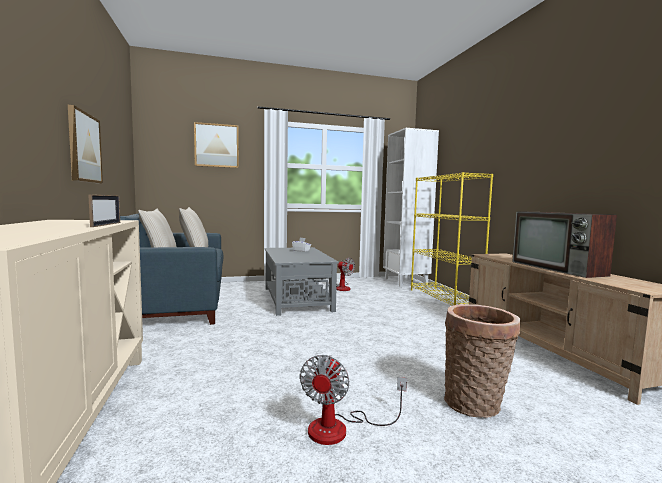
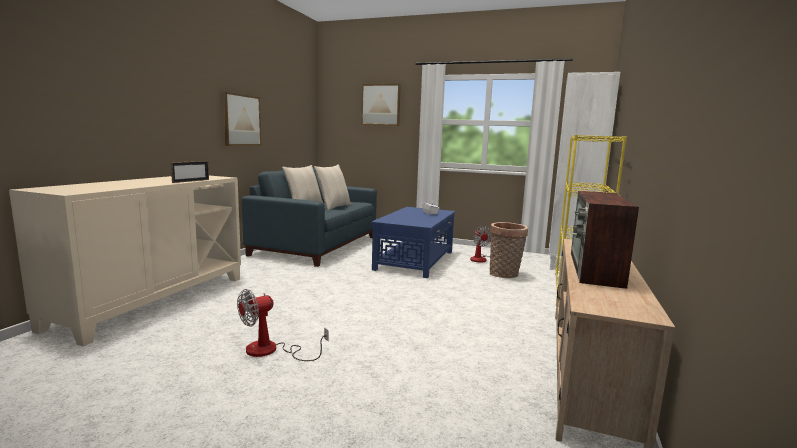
camera: 35 degrees right, 5 degrees up
(297, 299) = (415, 260): grey coffee table -> blue coffee table
(476, 404) = (391, 375): basket -> basket (505, 275)

